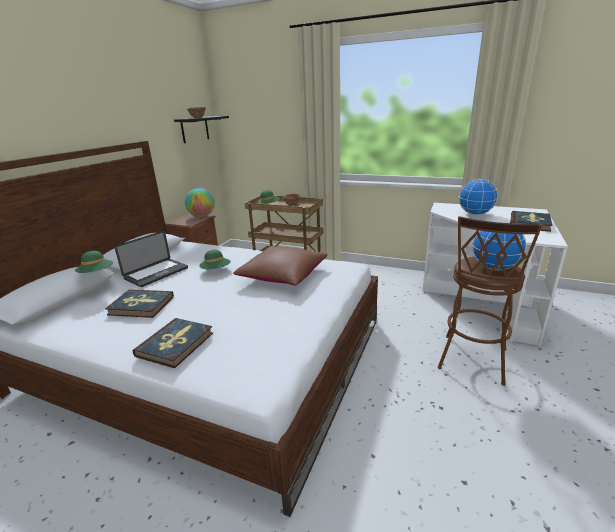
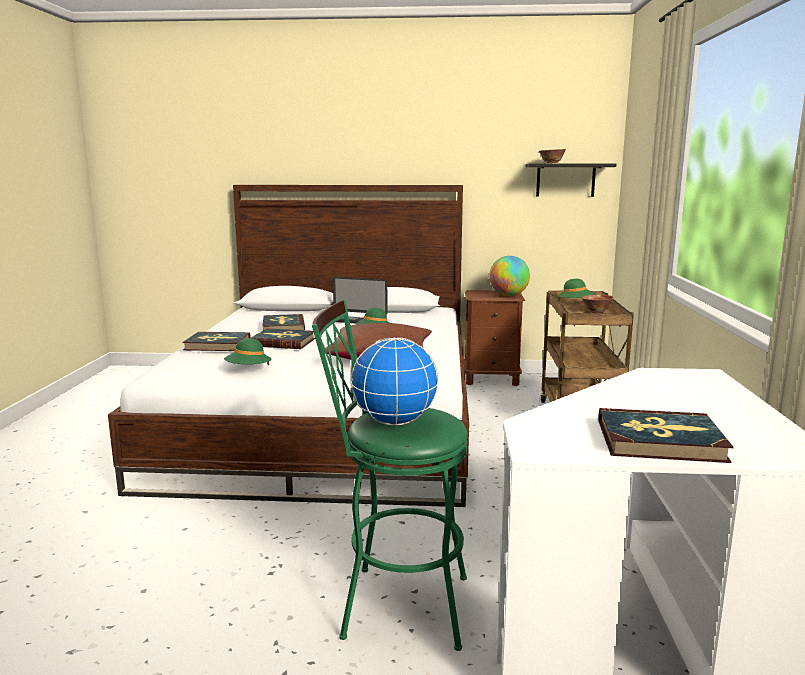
camera: 70 degrees right, 10 degrees down
(97, 274) = (306, 295): green hat -> green hat (248, 370)
(205, 308) = (283, 342): none -> book
(471, 362) = (394, 604): brown stool -> green stool
(475, 214) = (669, 397): globe -> none

